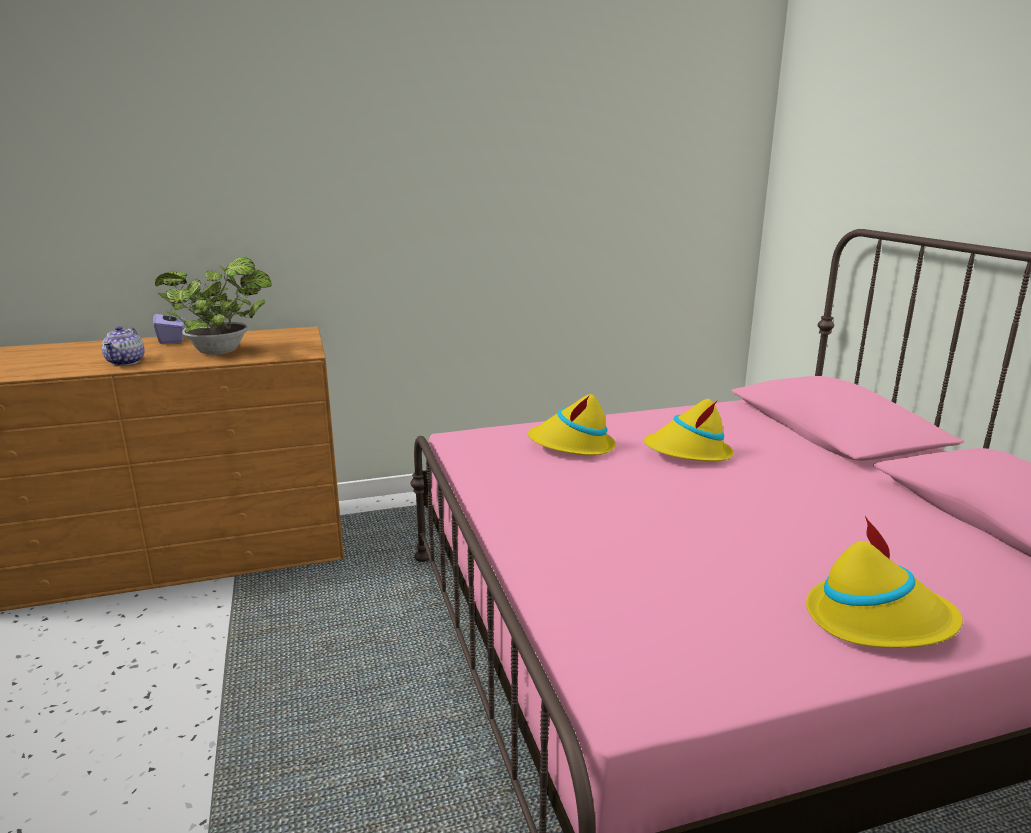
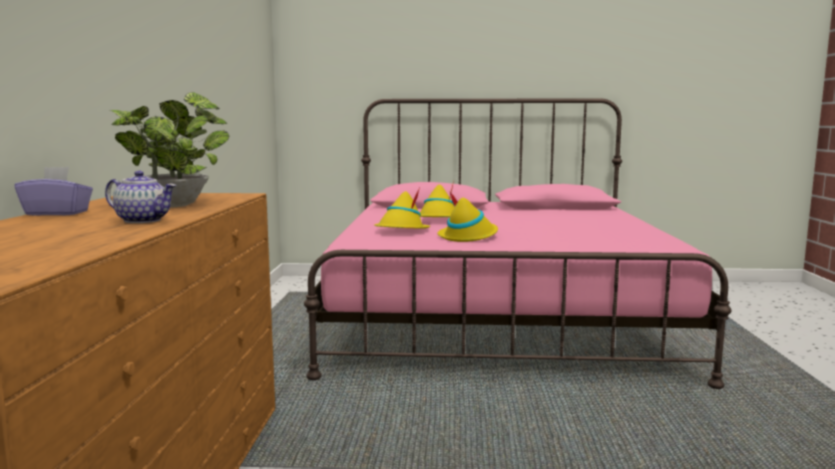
camera: 70 degrees left, 10 degrees down
(877, 621) = (623, 224): yellow hat -> yellow hat (468, 237)

